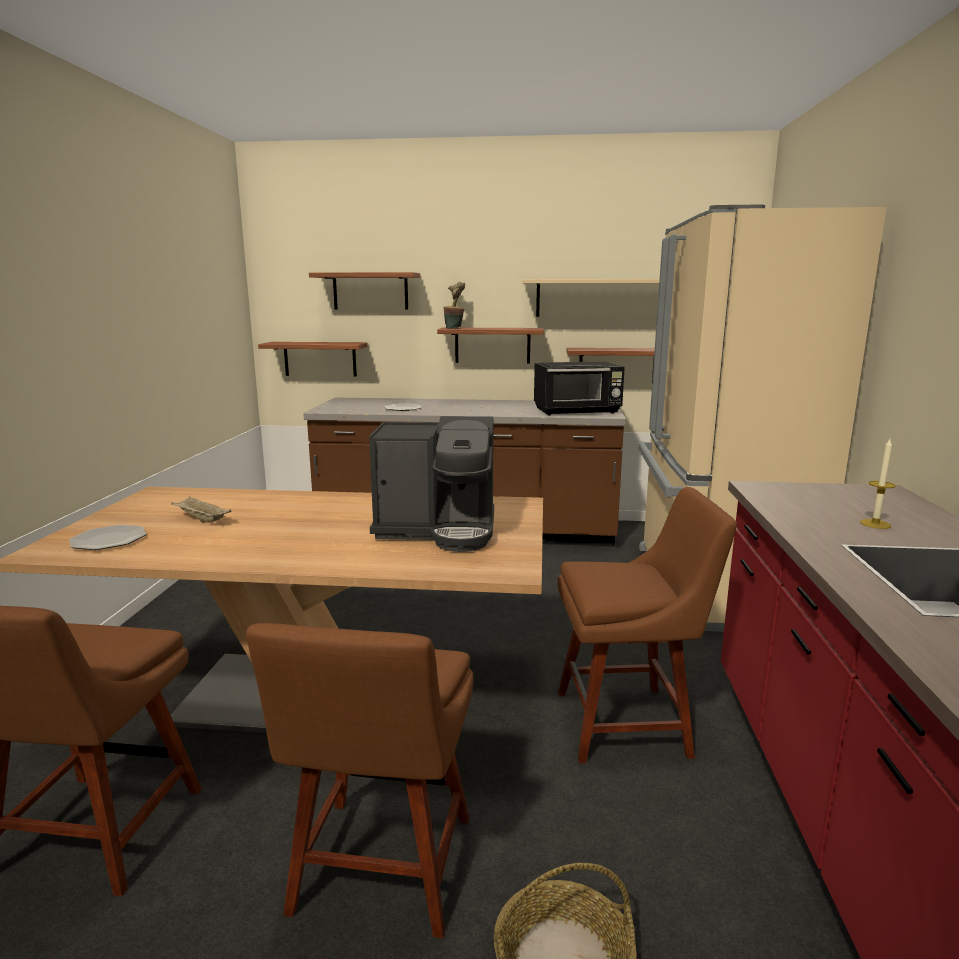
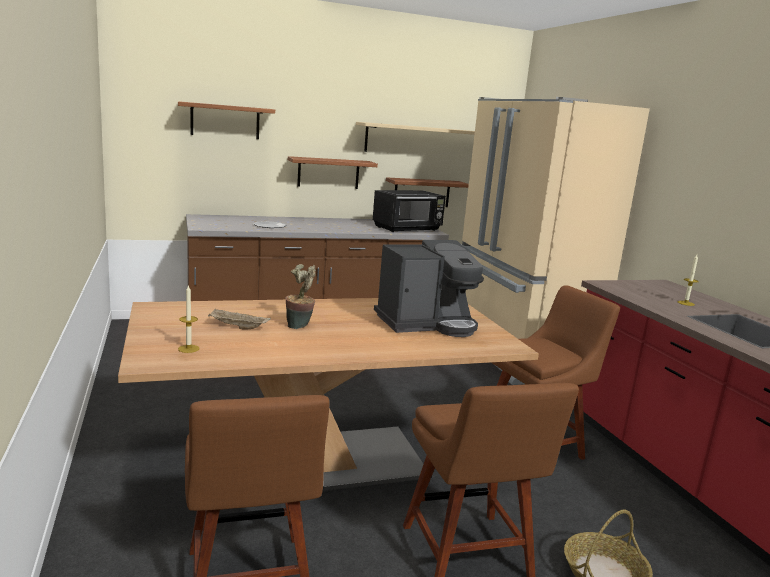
camera: 25 degrees left, 0 degrees up
(108, 540) = (188, 348): plate -> candle
(320, 359) = (173, 179): shelf -> none
(455, 328) = (303, 158): potted plant -> potted plant (300, 326)

